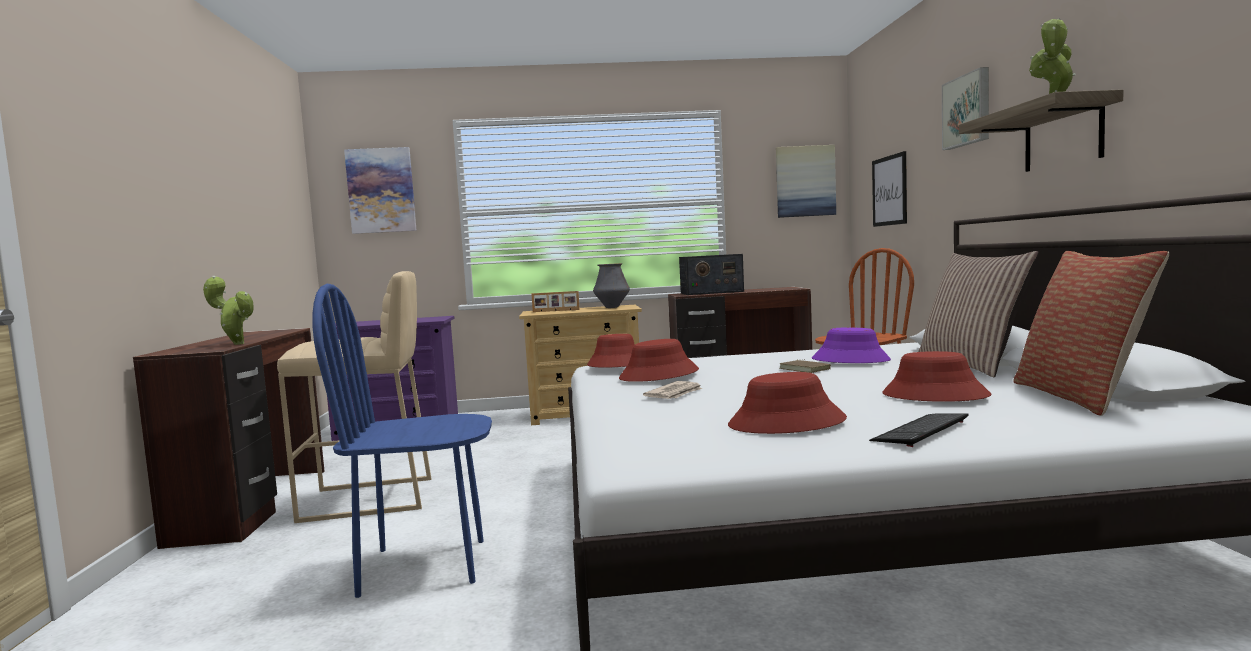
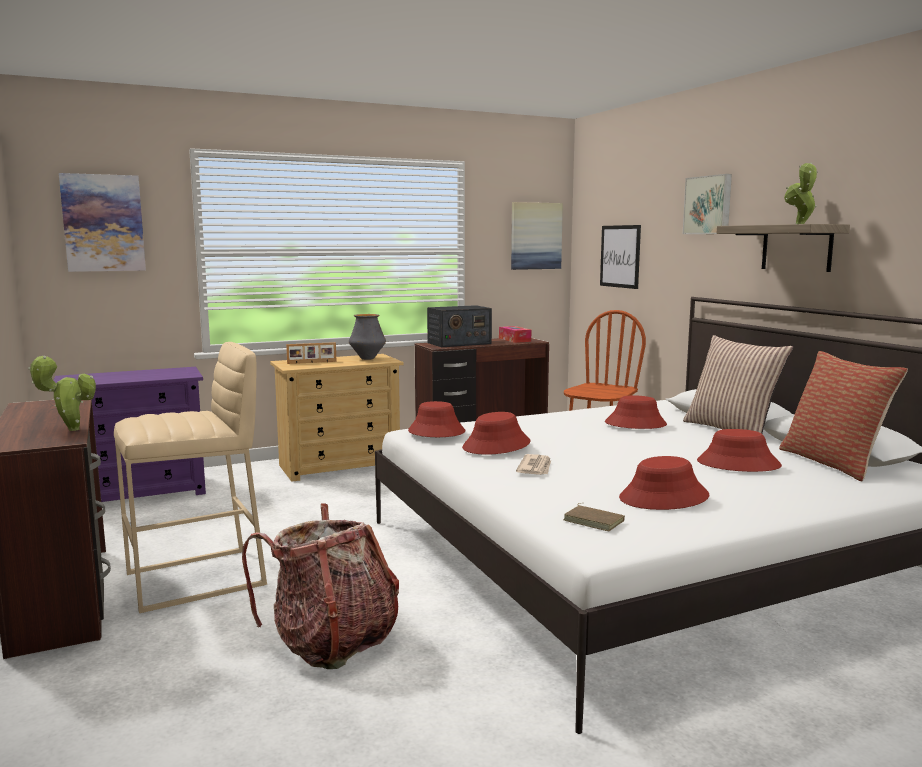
camera: 20 degrees left, 5 degrees up
(424, 566) = (331, 641): blue chair -> backpack
(775, 288) = (514, 340): none -> tissue box
(806, 369) = (611, 435): brown book -> brown book (594, 520)
(850, 360) = (635, 424): purple hat -> red hat
(921, 431) = (764, 501): keyboard -> none

